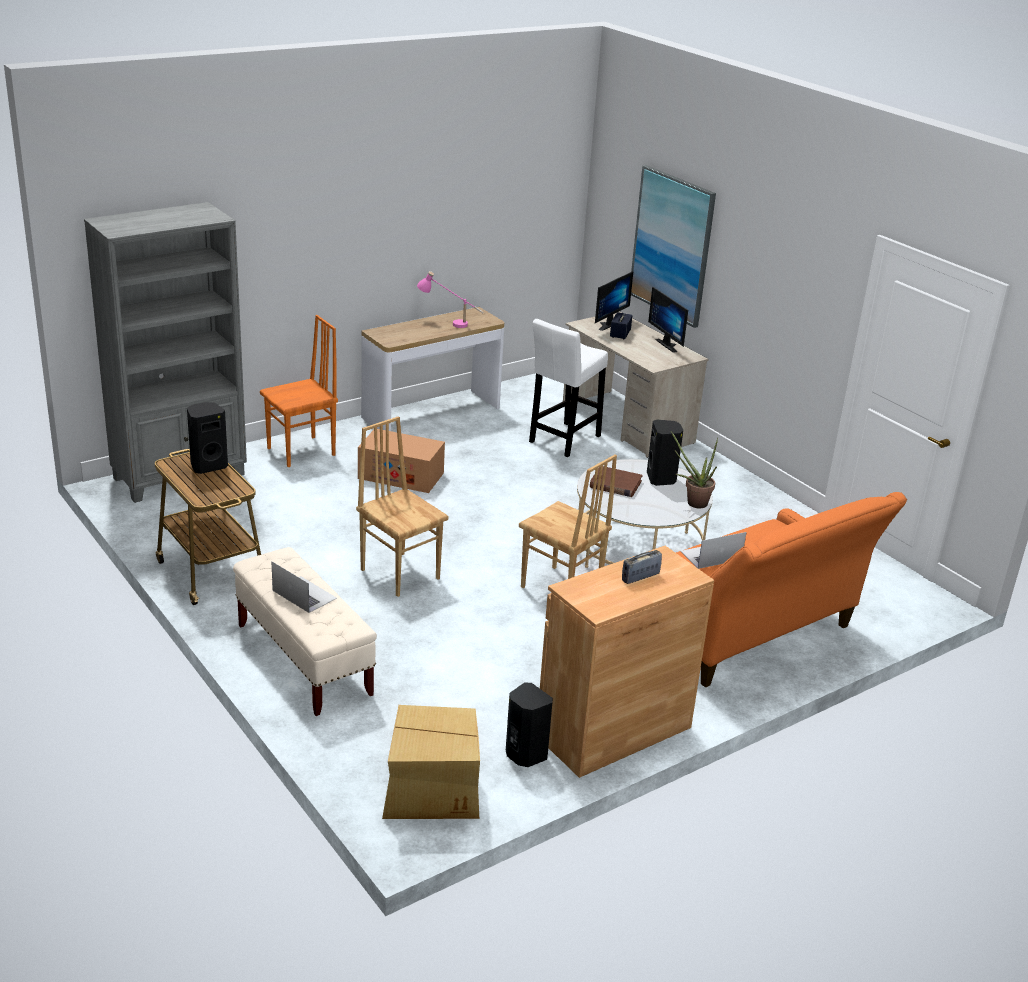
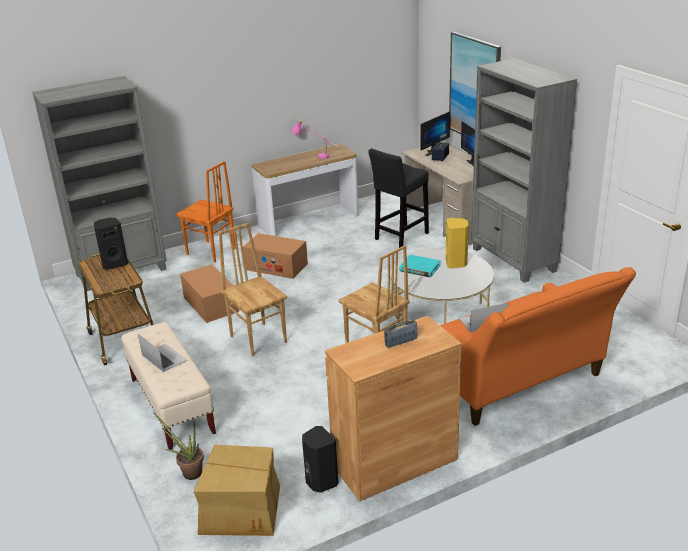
camera: 10 degrees right, 0 degrees up
(302, 452) = (211, 252): orange chair -> orange chair turned 60 degrees clockwise
(321, 525) = (210, 304): none -> cardboard box
(563, 440) = (400, 237): white stool -> black stool
(615, 484) = (419, 268): brown book -> turquoise book
(661, 479) = (456, 263): black speaker -> yellow speaker
(692, 502) = (477, 280): potted plant -> potted plant (188, 472)
(719, 477) = (513, 260): none -> grey bookcase

